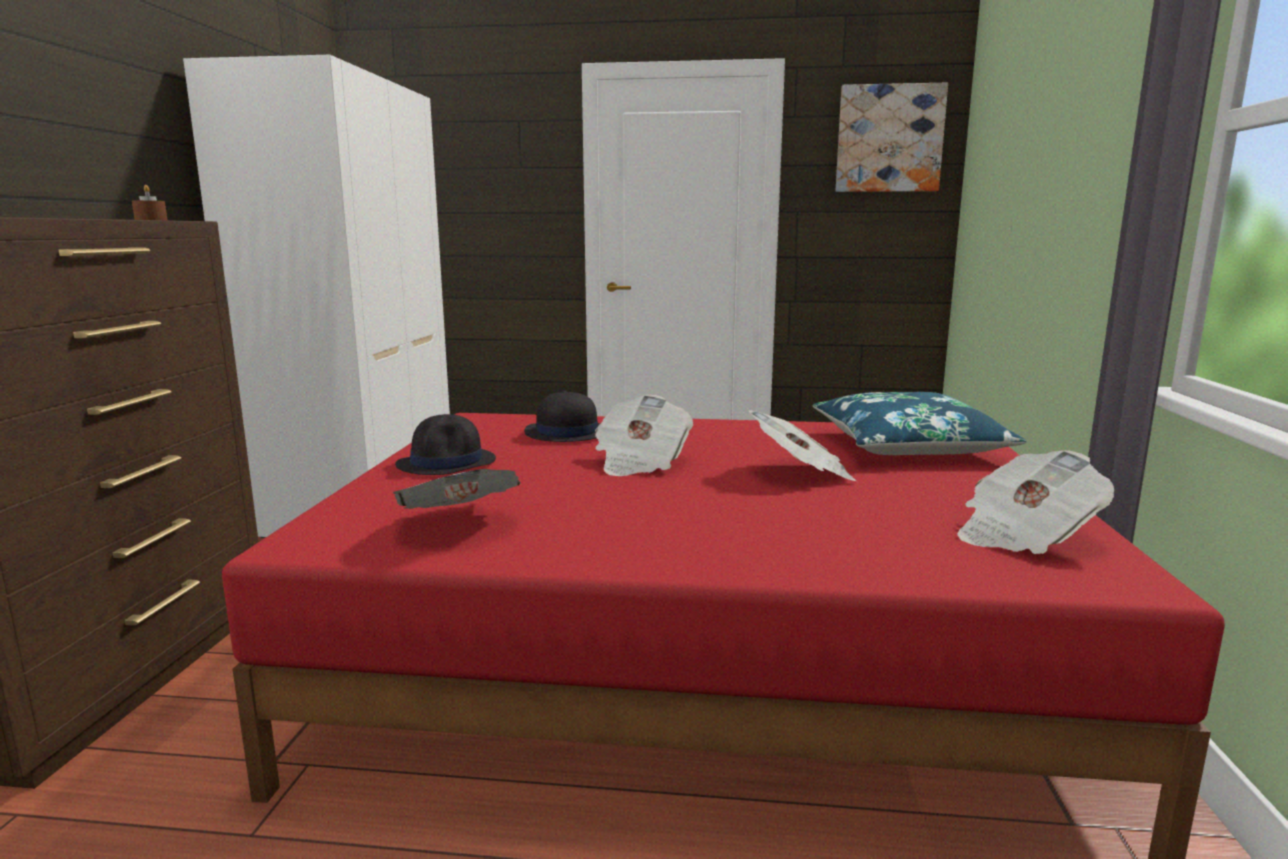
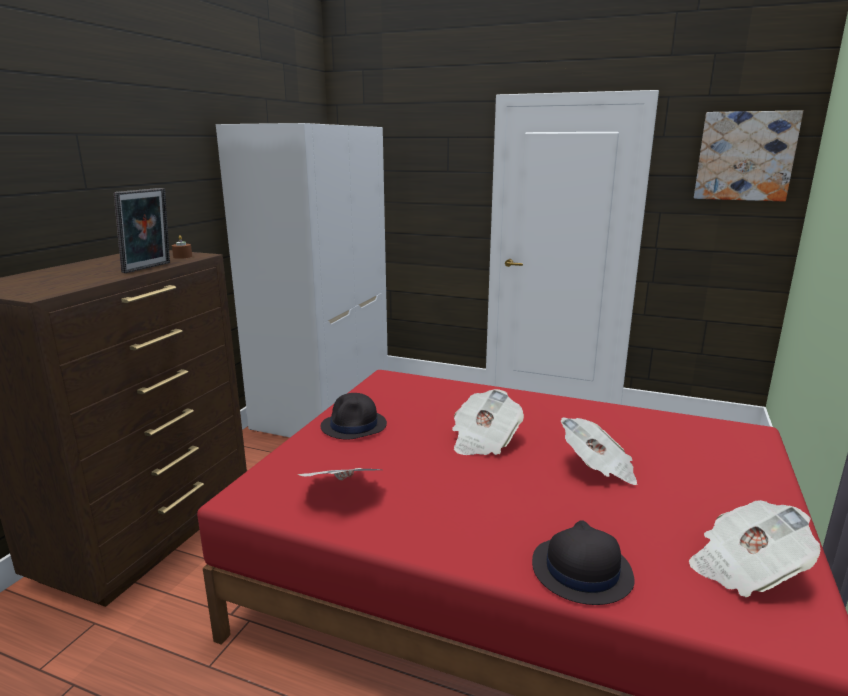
camera: 15 degrees right, 5 degrees up
(101, 218) = (149, 268): none -> picture frame
(566, 433) = (443, 401): black hat -> black hat (581, 570)
(908, 446) = (698, 446): blue pillow -> none

